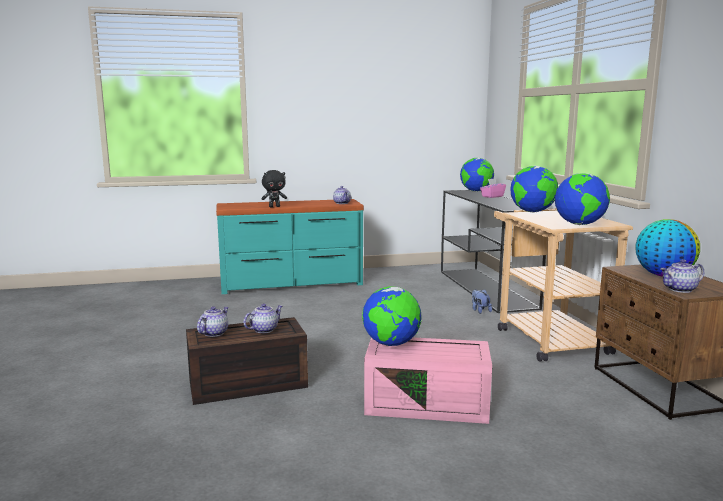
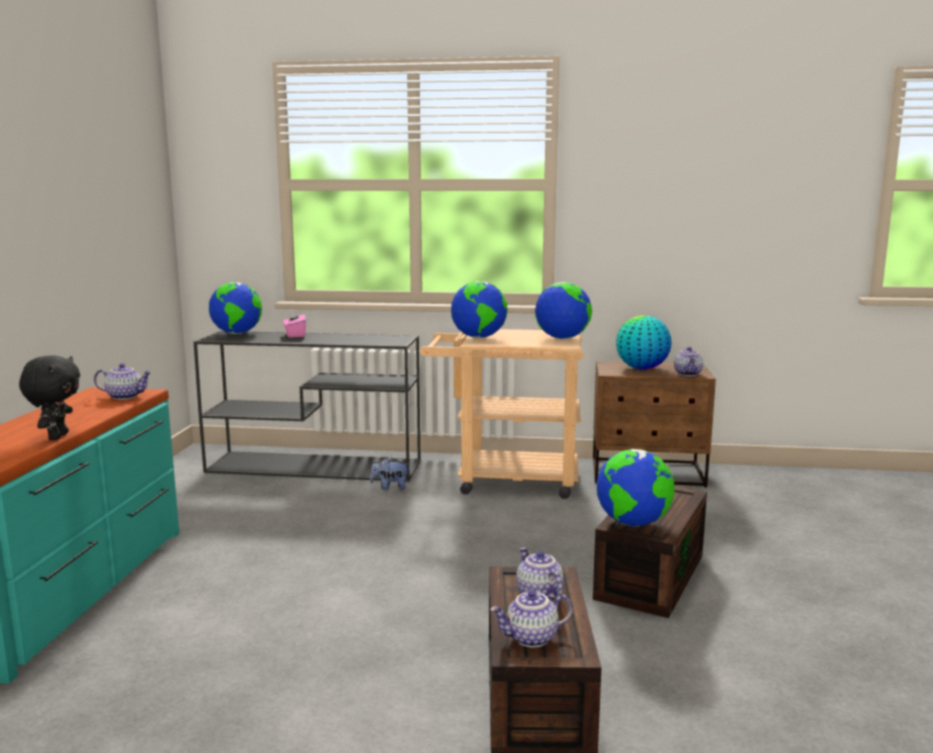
camera: 70 degrees left, 0 degrees up
(213, 333) = (531, 638): teapot -> teapot turned 60 degrees counterclockwise
(428, 403) = (649, 575): pink storage box -> brown storage box

